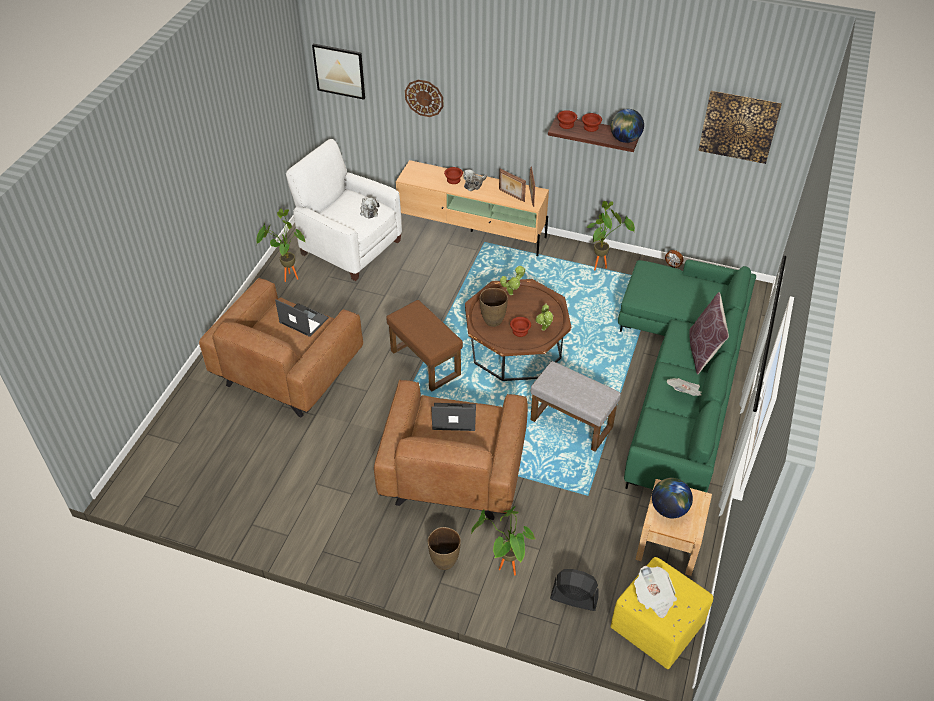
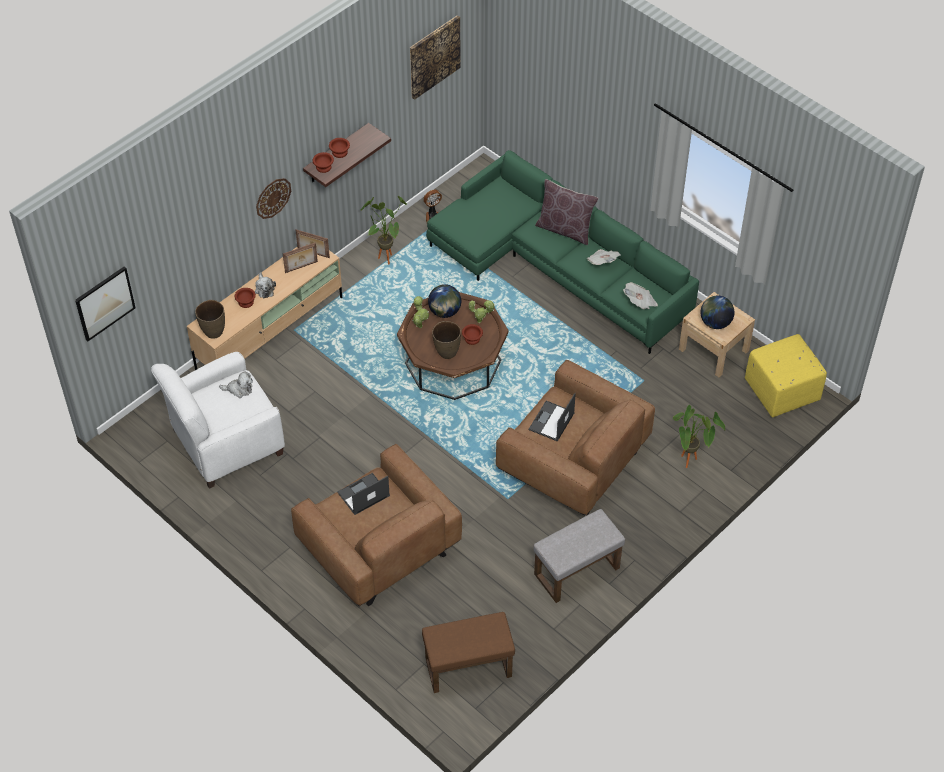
camera: 65 degrees left, 5 degrees up
(287, 276) = (237, 510): potted plant -> none
(424, 98) = (189, 255): wall clock -> wall clock (273, 198)
(424, 362) = (431, 437): brown ottoman -> brown ottoman (467, 668)
(444, 561) = (661, 501): brown vase -> brown vase (213, 332)
(572, 423) = (564, 358): grey ottoman -> grey ottoman (577, 570)
(573, 598) = (735, 430): black fan -> none
(625, 139) = (374, 138): globe -> globe (444, 312)
(654, 597) = (787, 366): newspaper -> newspaper (640, 302)

